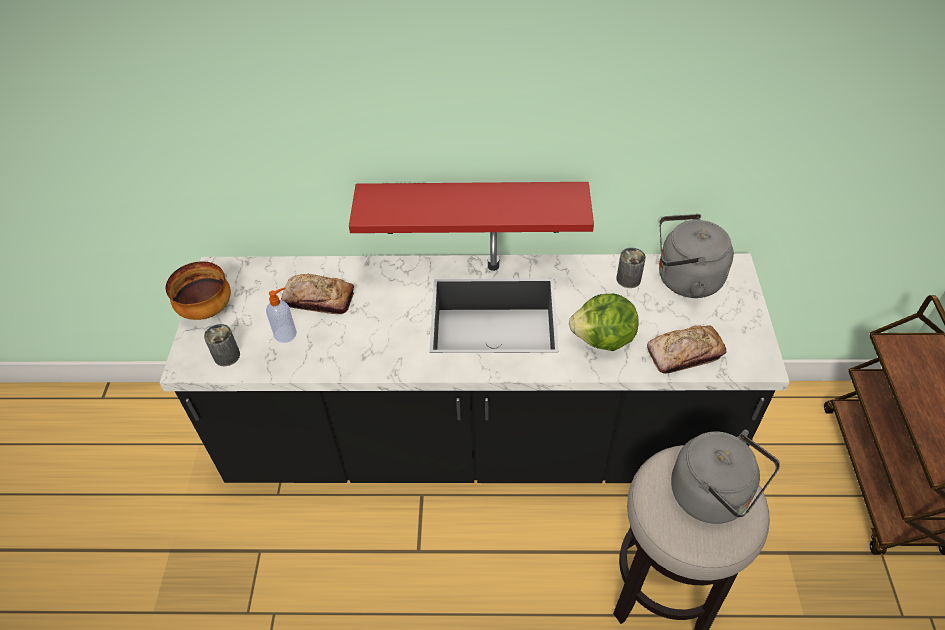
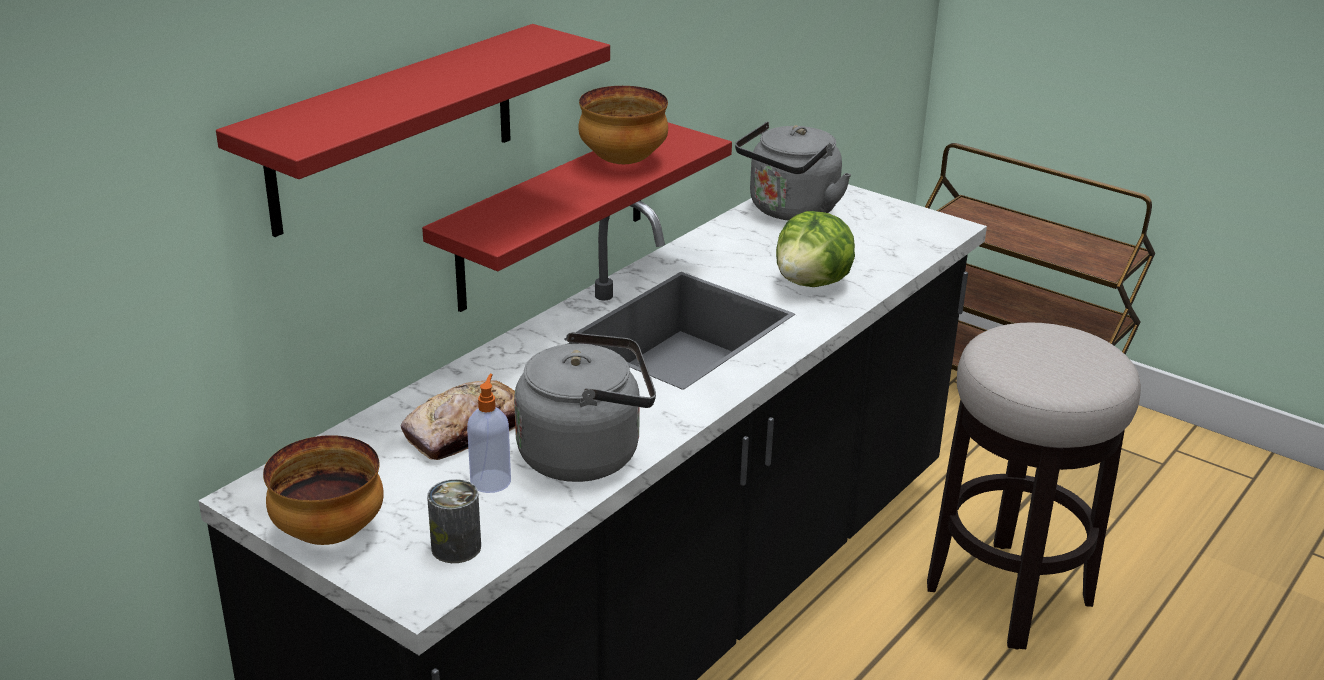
camera: 55 degrees left, 20 degrees down
(330, 128) = (394, 128): none -> red shelf
(509, 200) = (621, 161): none -> bowl
(628, 279) = (745, 235): can -> none
(684, 354) = (889, 254): bread -> none
(713, 496) = (1056, 347): grey kettle -> grey kettle (587, 454)

